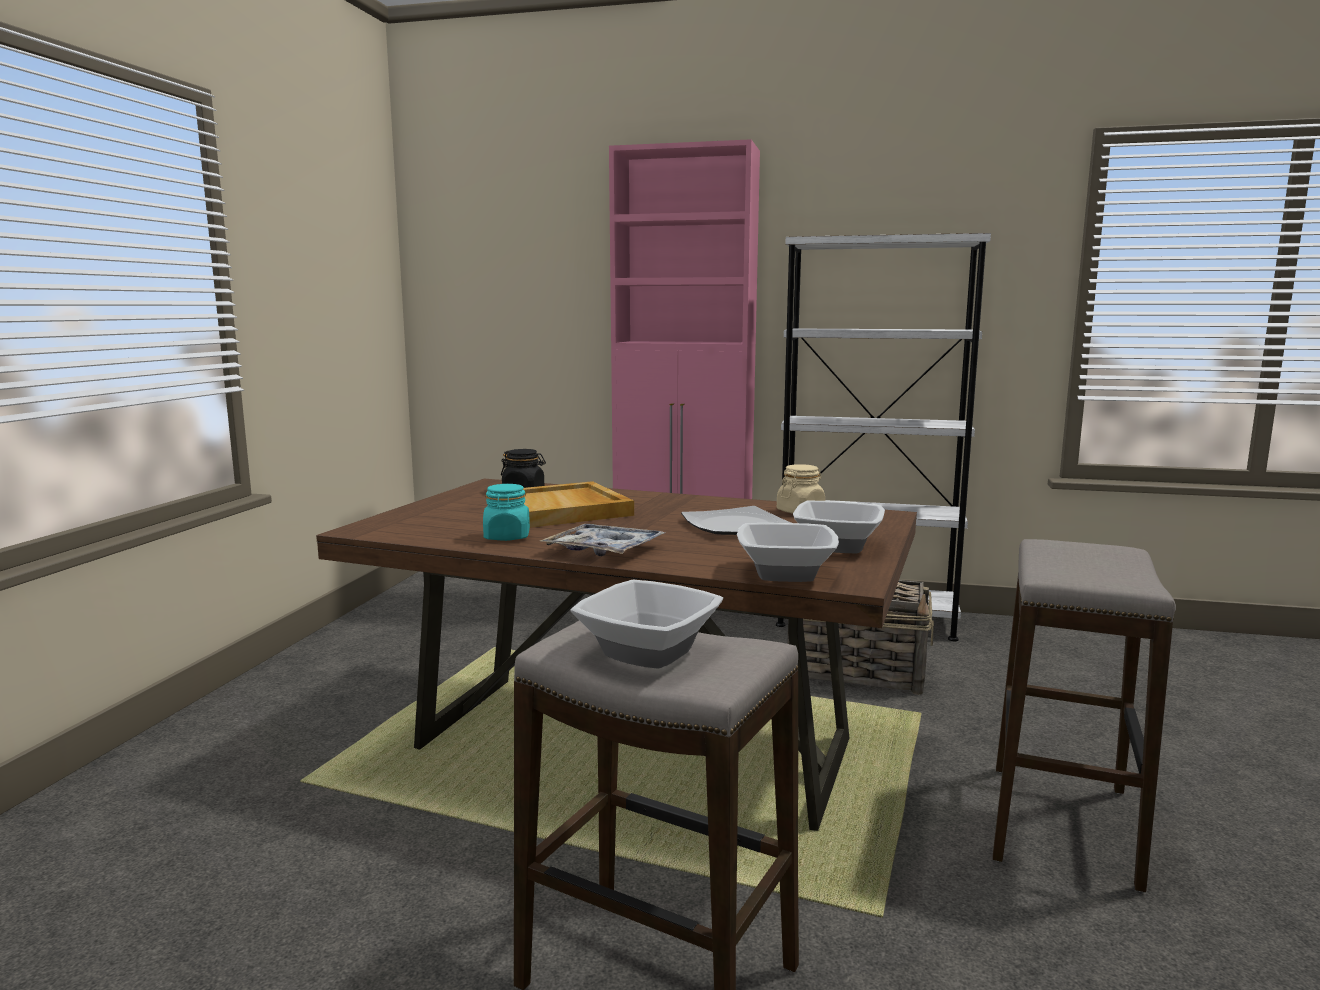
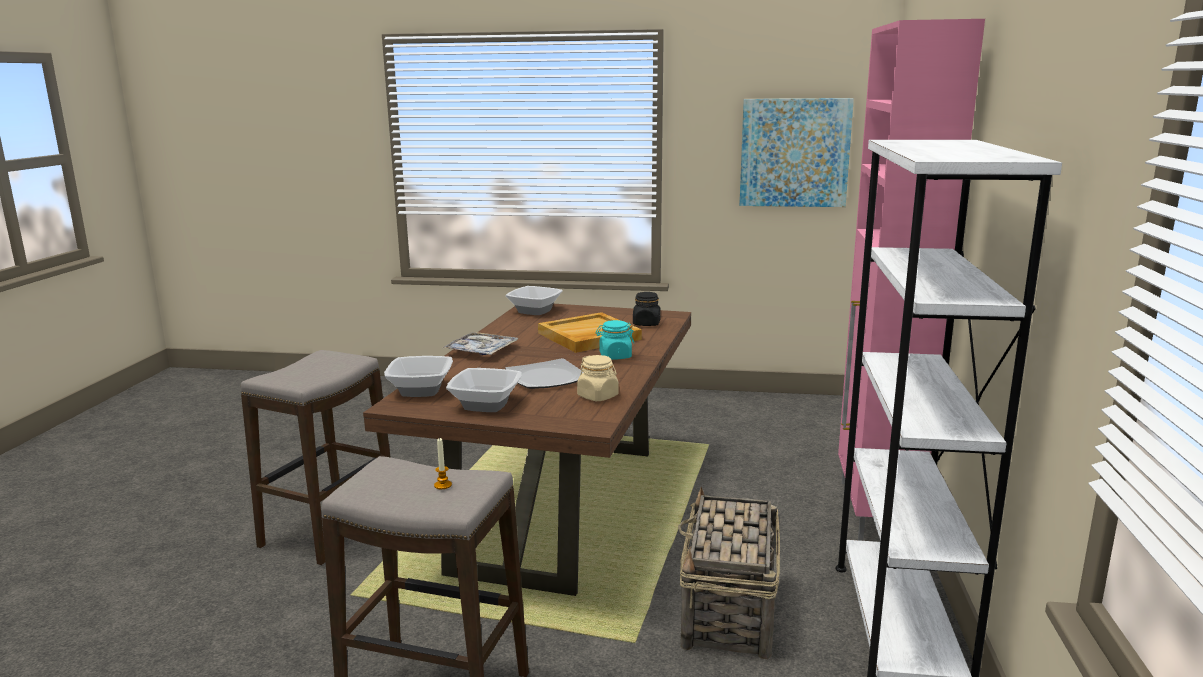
camera: 85 degrees right, 5 degrees up
(346, 291) = (794, 153): none -> picture
(507, 537) = (514, 331): turquoise jar -> turquoise jar (615, 356)
(646, 651) = (309, 367): bowl -> bowl (535, 311)
(1082, 556) = (443, 485): none -> candle

